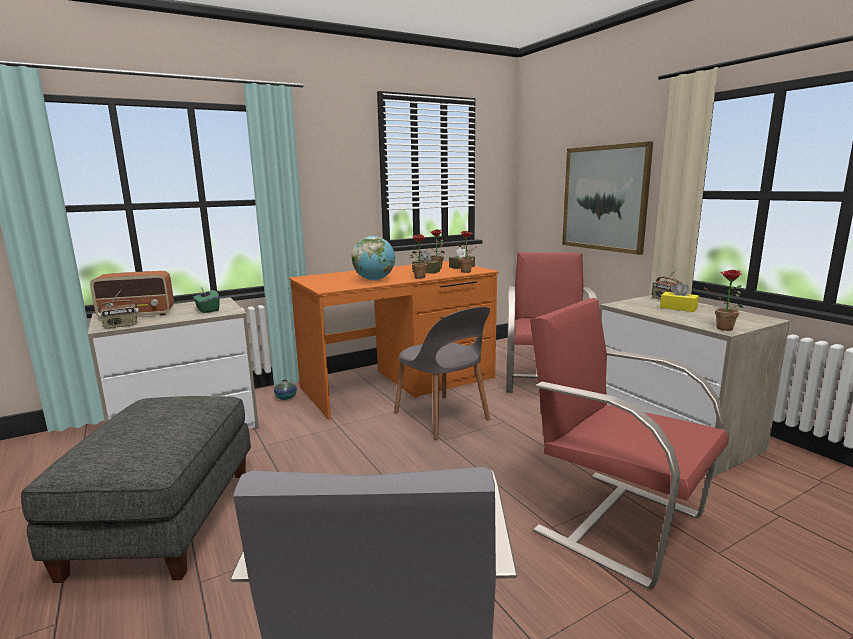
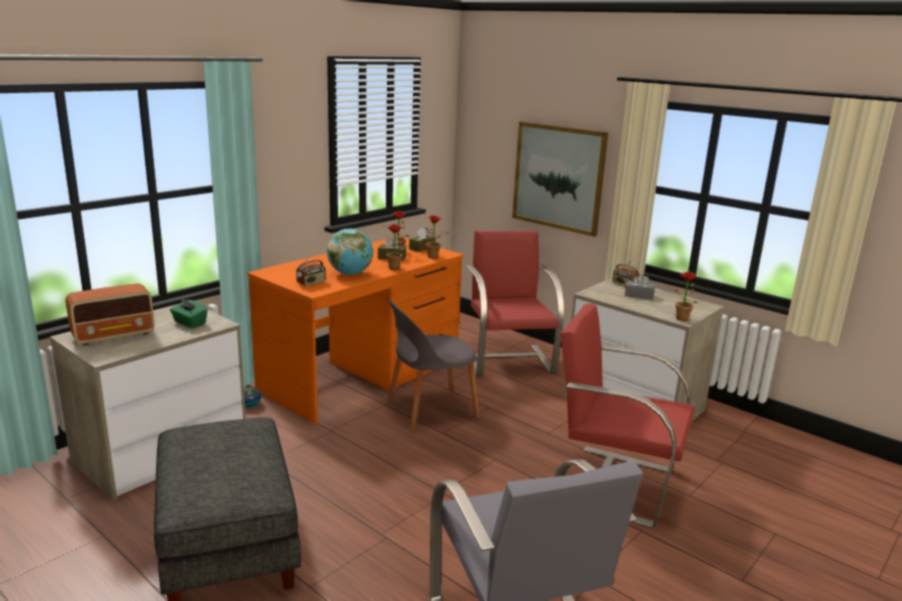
camera: 20 degrees left, 5 degrees up
(121, 326) = (119, 353): radio -> radio (311, 283)
(442, 417) = (429, 409): grey chair -> grey chair turned 120 degrees clockwise
(678, 308) = (639, 295): yellow tissue box -> grey tissue box

